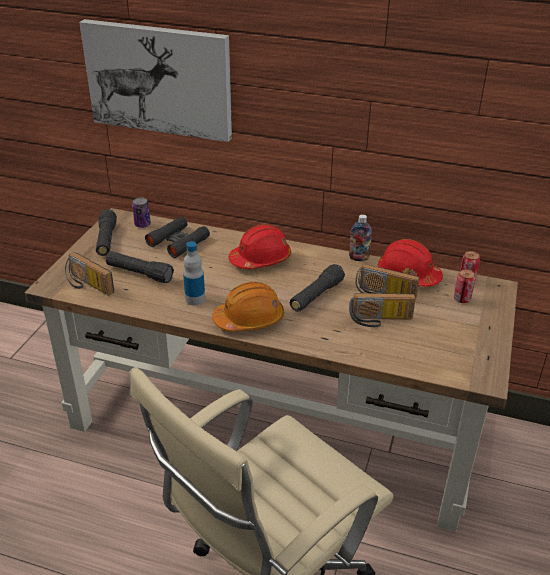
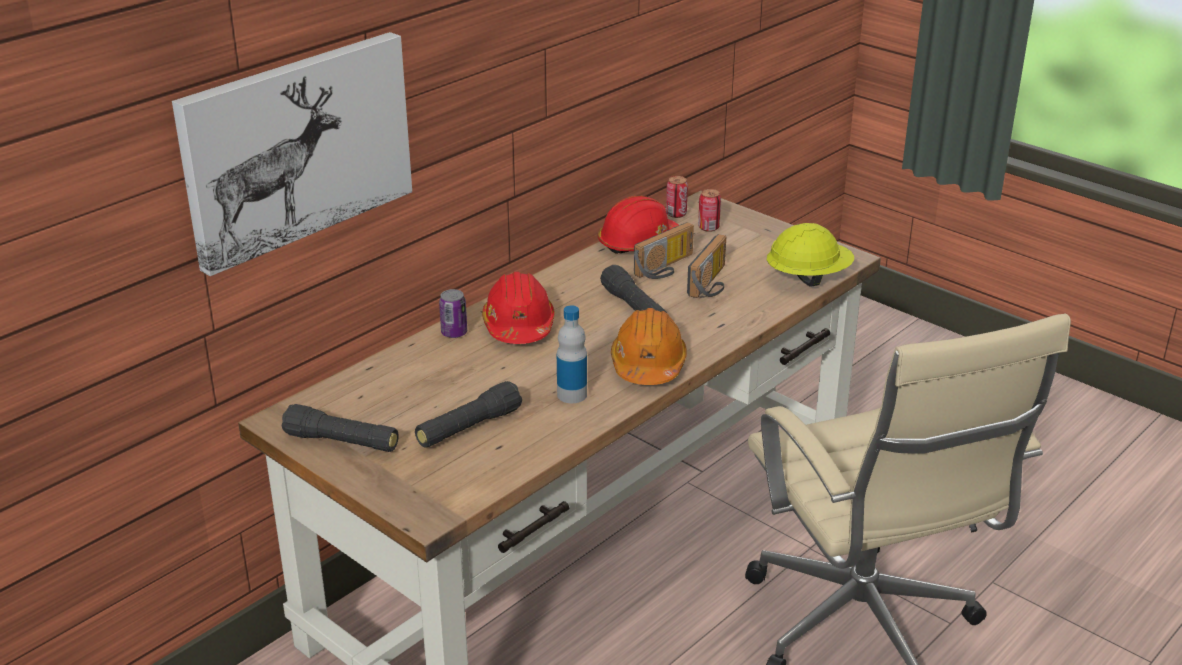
camera: 65 degrees left, 5 degrees down
(87, 285) = (459, 480): radio -> none
(142, 224) = (328, 401): can -> can (454, 333)
(178, 242) = (412, 379): black binoculars -> none
(358, 258) = (577, 261): bottle -> none
(431, 365) = (808, 278): none -> yellow hard hat

